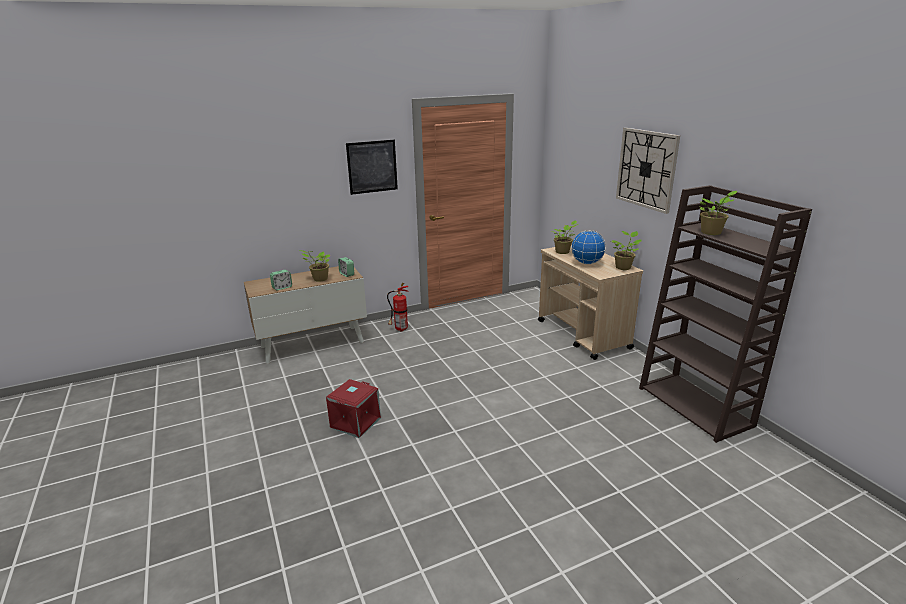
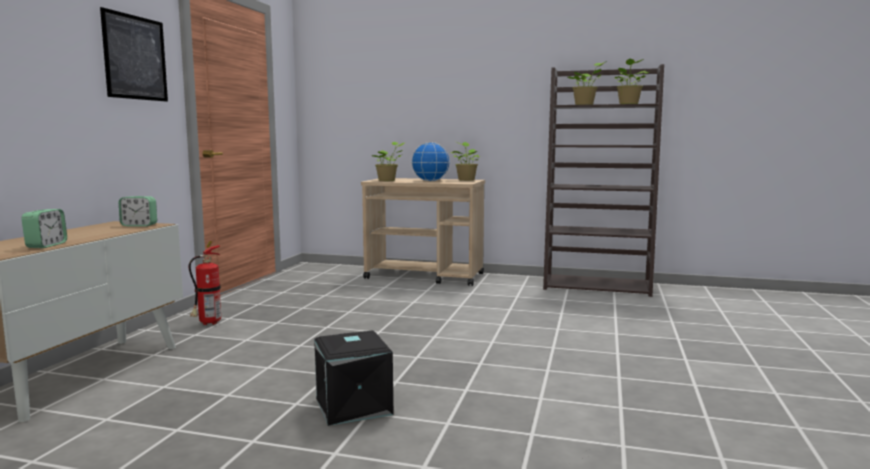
camera: 50 degrees left, 15 degrees down
(319, 279) = (100, 233): potted plant -> potted plant (628, 104)
(355, 422) = (352, 406): red storage box -> black storage box
(646, 169) = (468, 74): wall clock -> none

